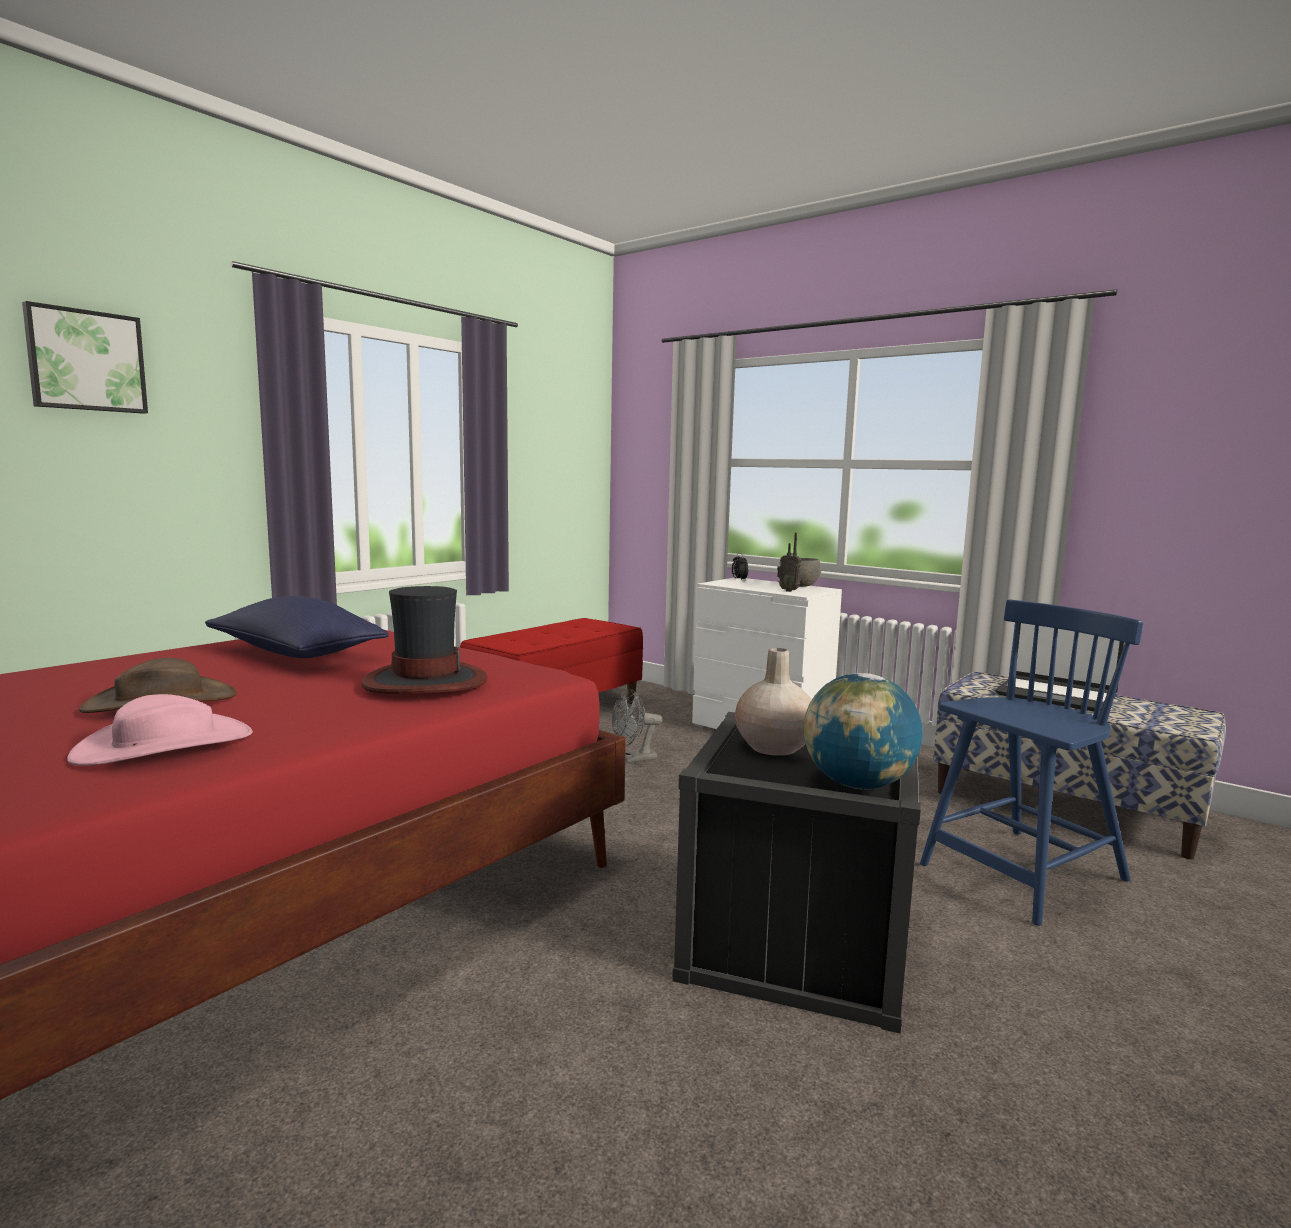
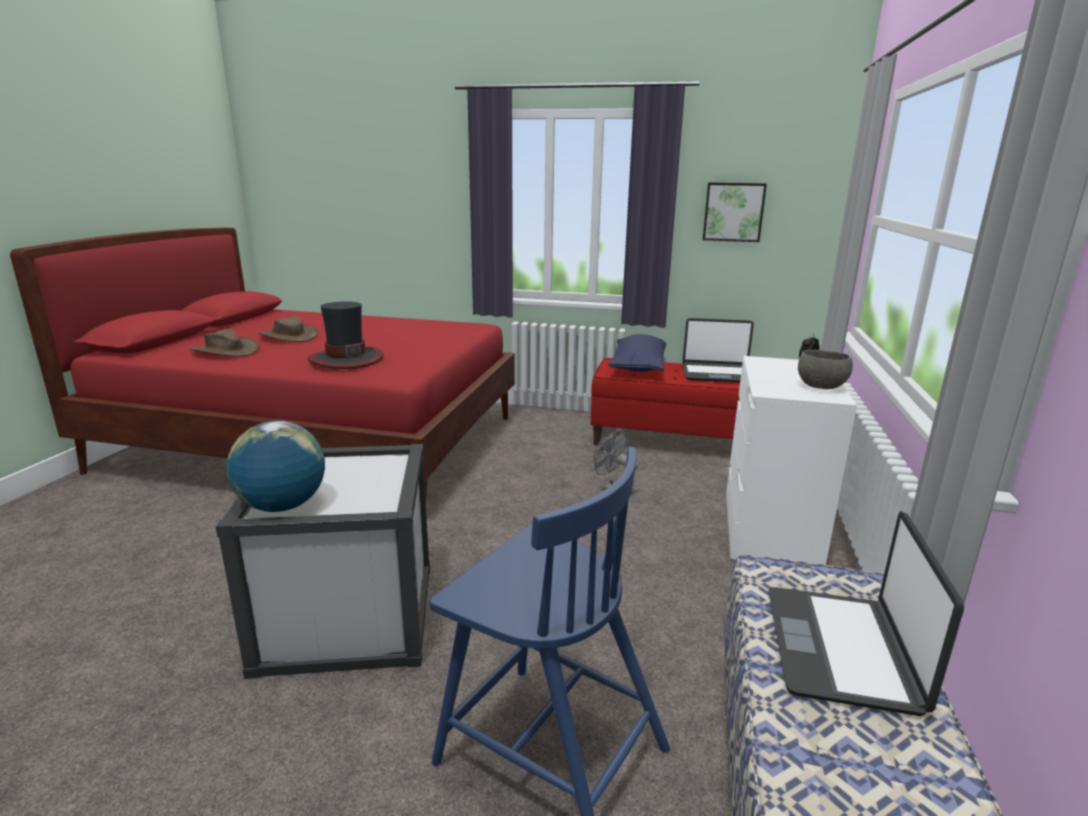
camera: 65 degrees right, 10 degrees up
(86, 361) = (395, 158): picture -> picture (733, 212)
(165, 745) = (225, 351): pink hat -> brown hat
(296, 654) = (396, 332): blue pillow -> blue pillow (638, 367)
(584, 626) = (717, 374): none -> laptop
(773, 747) = (357, 471): beige vase -> none
(788, 591) = (778, 386): radio -> none
(797, 944) = (348, 617): black storage box -> white storage box

